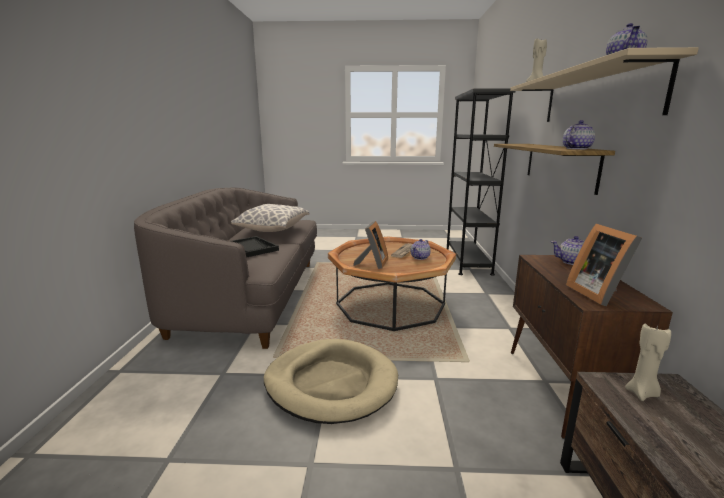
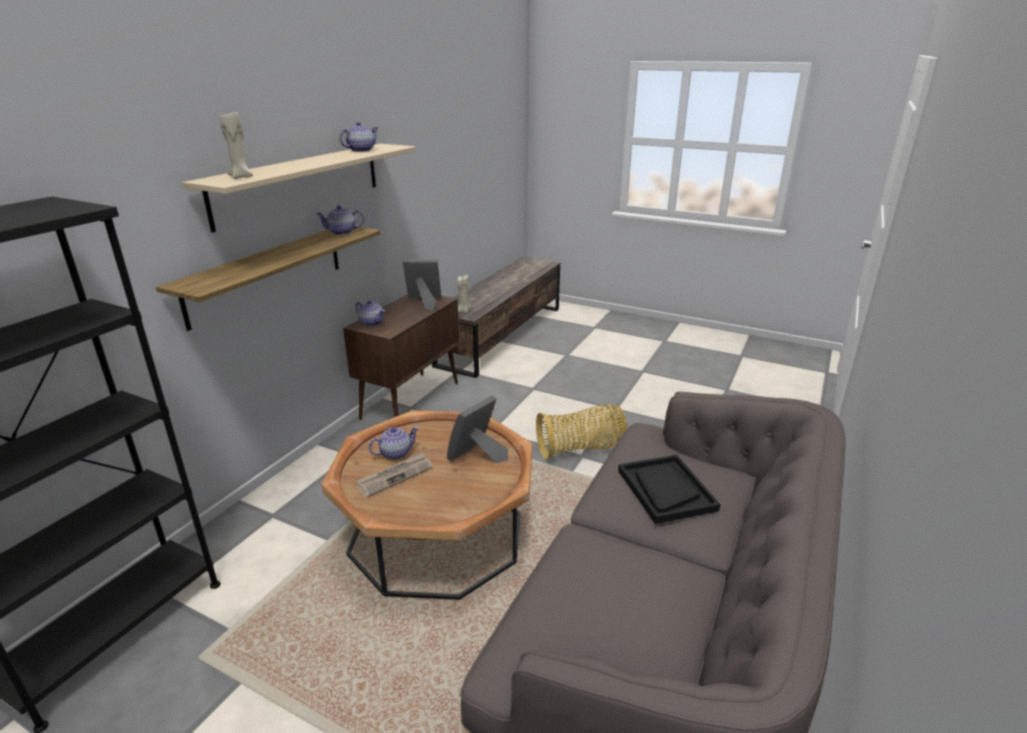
camera: 155 degrees left, 10 degrees up
(273, 230) = (617, 579): pillow -> none
(331, 383) = (582, 449): beige dog bed -> basket
(598, 294) = (424, 302): picture frame -> picture frame turned 105 degrees counterclockwise

